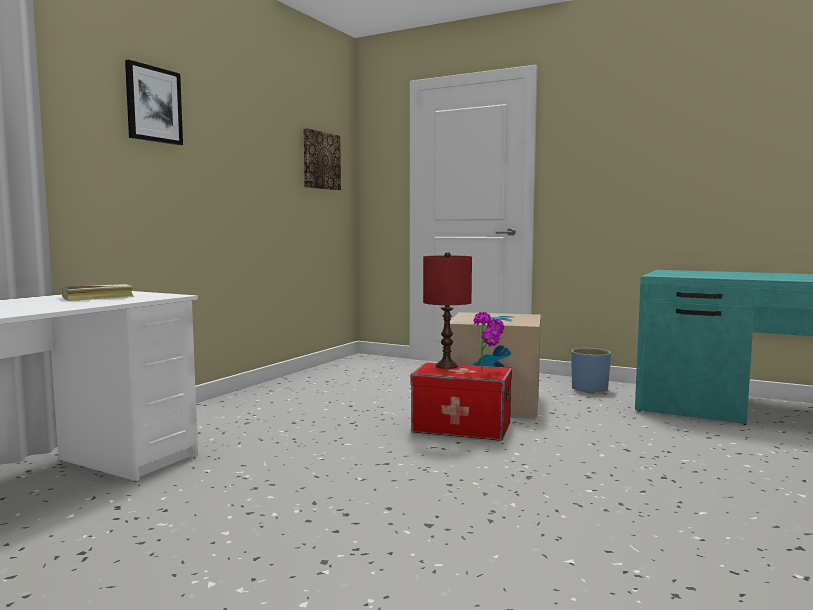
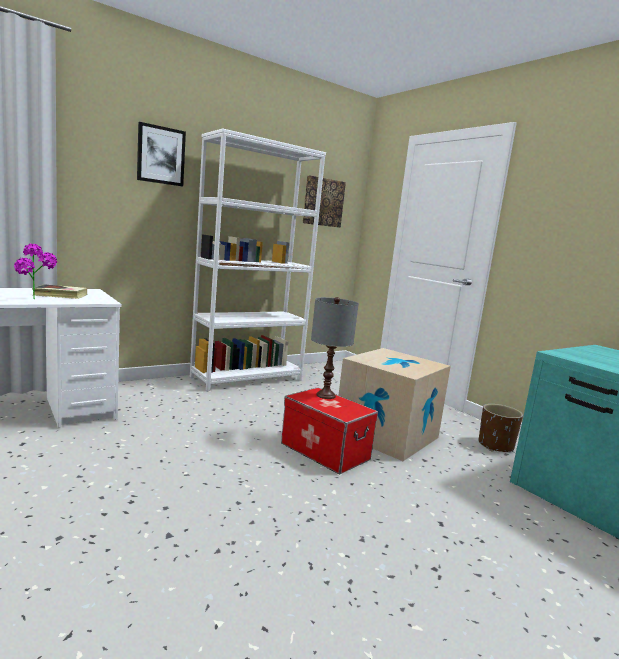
camera: 25 degrees right, 5 degrees up
(282, 389) = (247, 378): none -> white bookcase
(446, 366) = (325, 395): red table lamp -> grey table lamp
(489, 371) = (351, 410): potted plant -> potted plant (36, 300)
(589, 389) = (495, 446): blue planter -> brown planter

